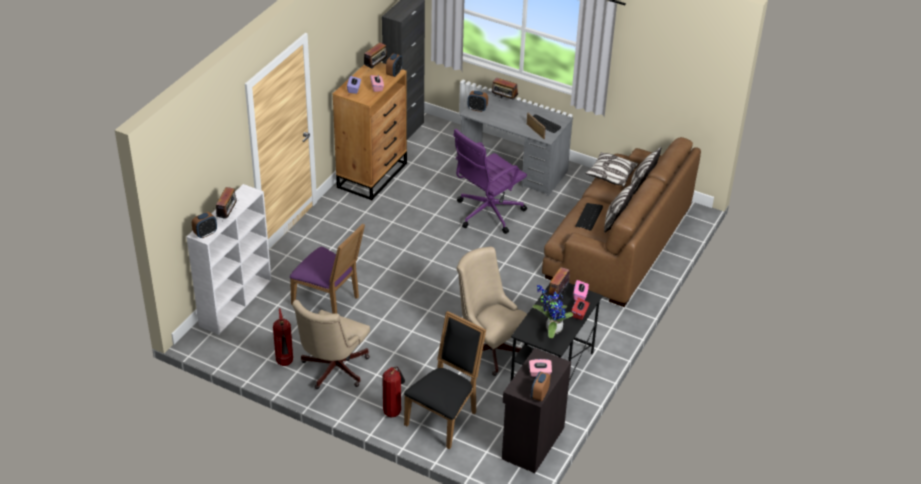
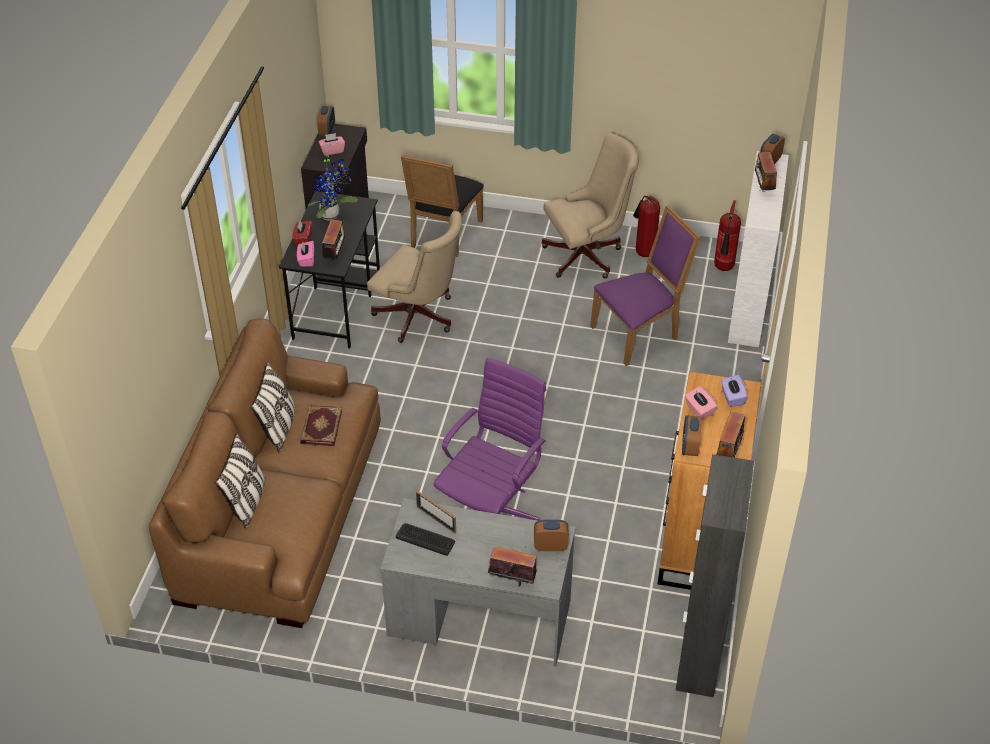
camera: 165 degrees right, 5 degrees up
(329, 300) = (639, 332): purple chair -> purple chair turned 135 degrees clockwise
(332, 370) = (587, 255): beige office chair -> beige office chair turned 60 degrees clockwise
(393, 411) = (500, 230): fire extinguisher -> fire extinguisher (723, 269)
(589, 217) = (320, 427): keyboard -> book
(611, 175) = (299, 514): pillow -> none

